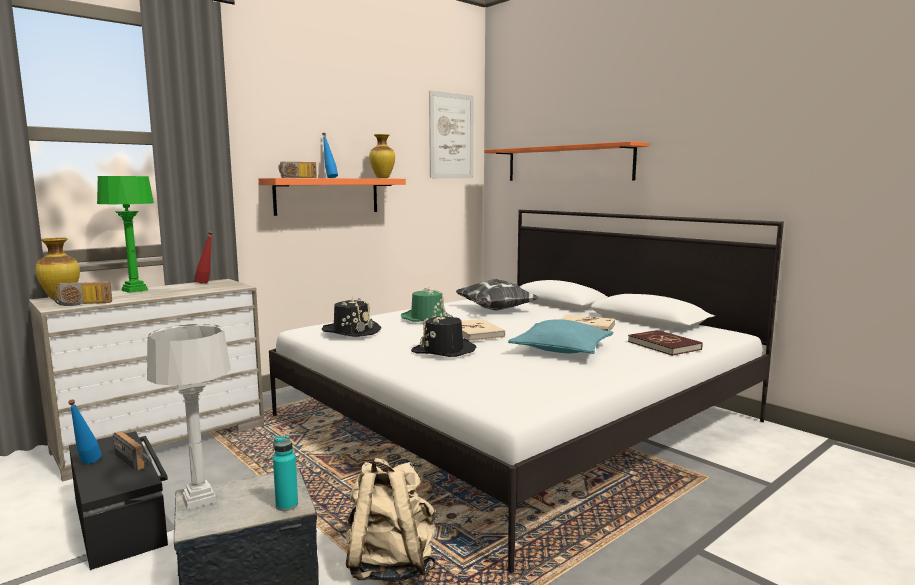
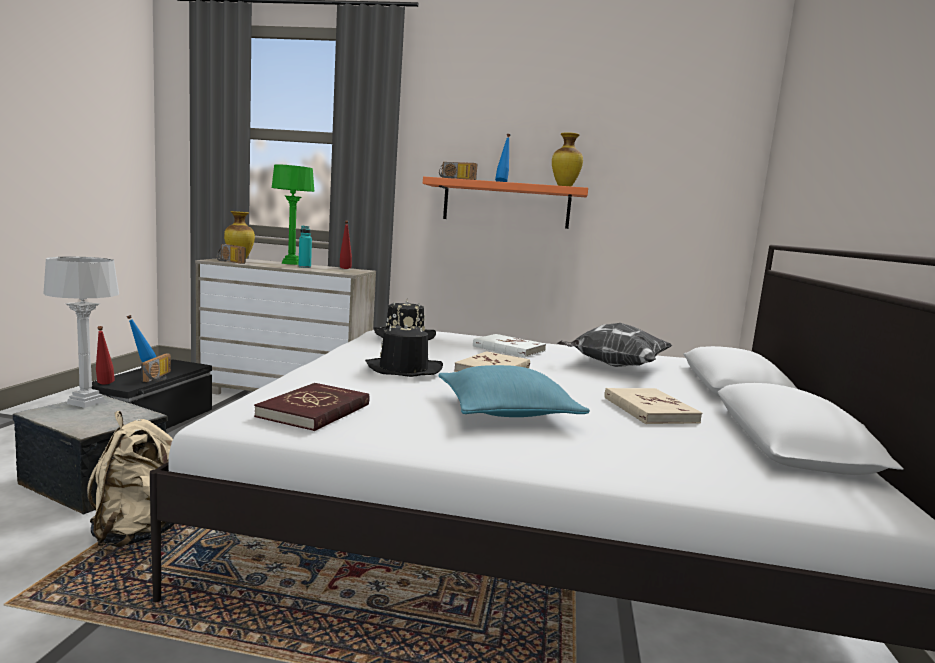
camera: 50 degrees right, 0 degrees up
(111, 491) = (104, 385): none -> red bottle
(287, 505) = (87, 427): turquoise bottle -> turquoise bottle (304, 267)
(426, 318) = (508, 349): green hat -> white book
(451, 136) = (704, 139): picture -> none
(567, 164) = (824, 168): orange shelf -> none
(664, 345) = (659, 463): red book -> red book (315, 411)

